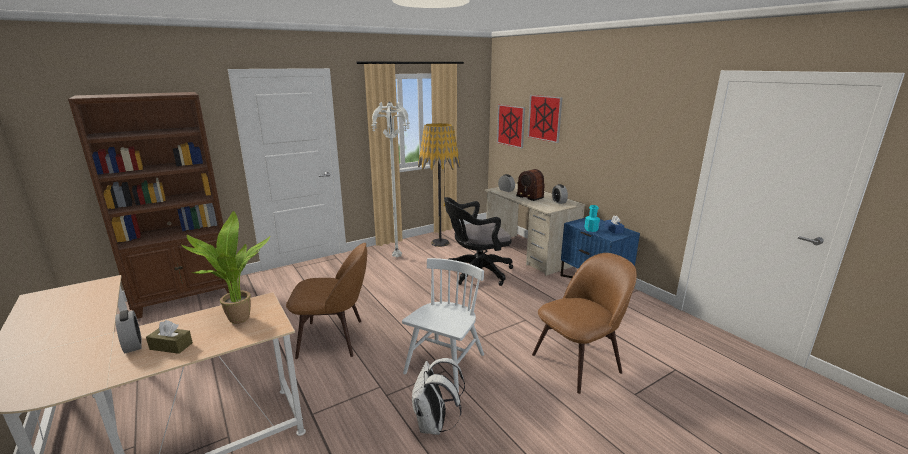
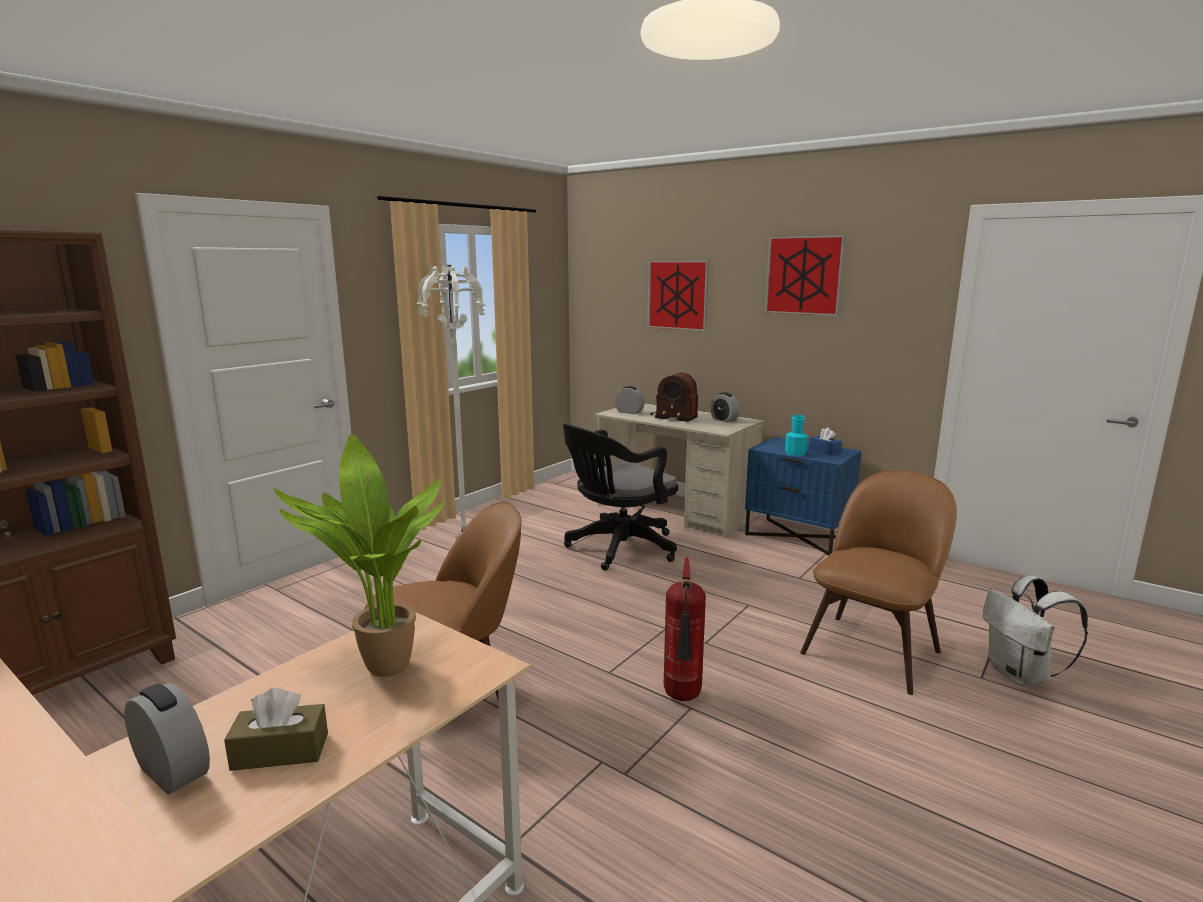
camera: 20 degrees left, 5 degrees down
(434, 425) = (746, 801): white backpack -> white backpack (1021, 675)
(440, 243) = (522, 513): floor lamp -> none
(445, 364) = (683, 698): white chair -> fire extinguisher
(511, 125) = (613, 312): picture -> picture (803, 275)

